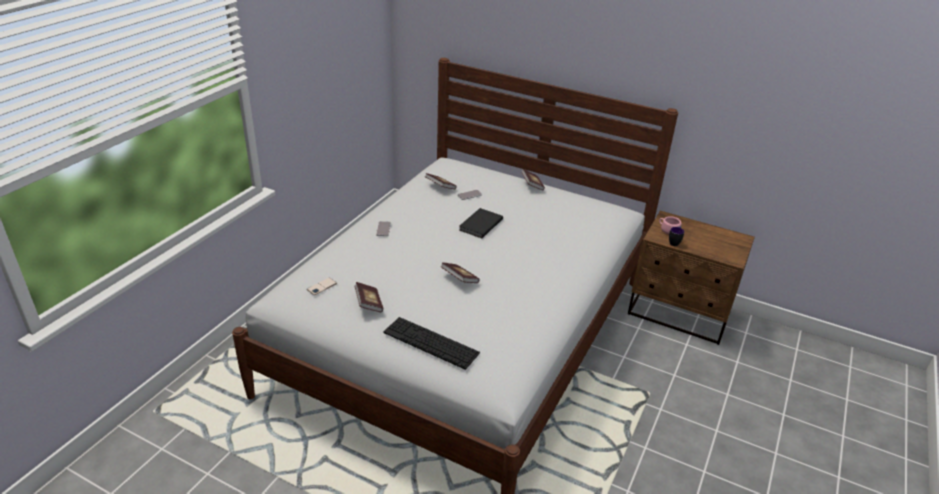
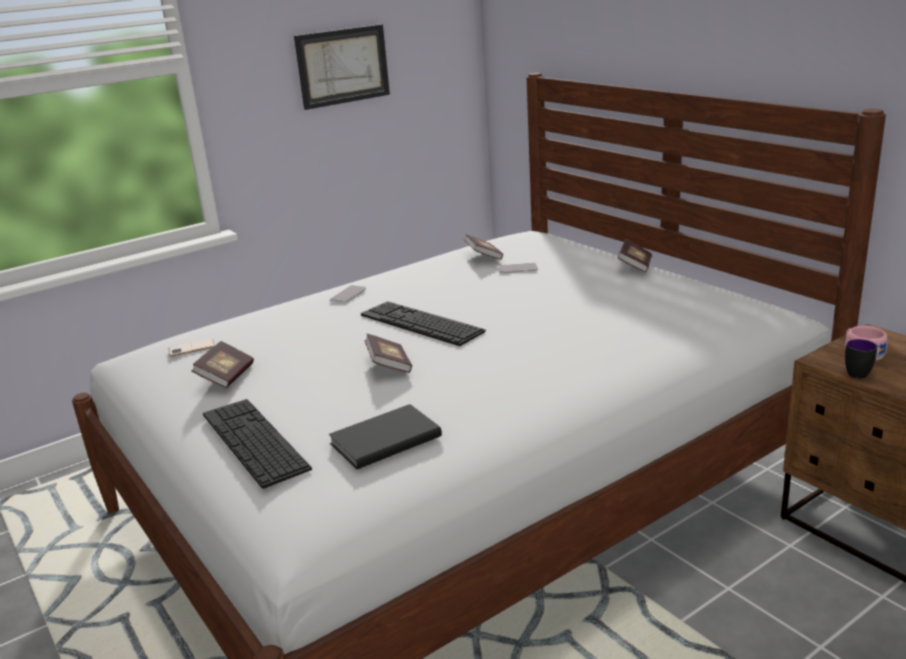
camera: 30 degrees right, 10 degrees down
(324, 61) = (343, 66): none -> picture
(450, 245) = (421, 323): none -> keyboard
(479, 224) = (495, 303): black book -> black book (383, 439)

